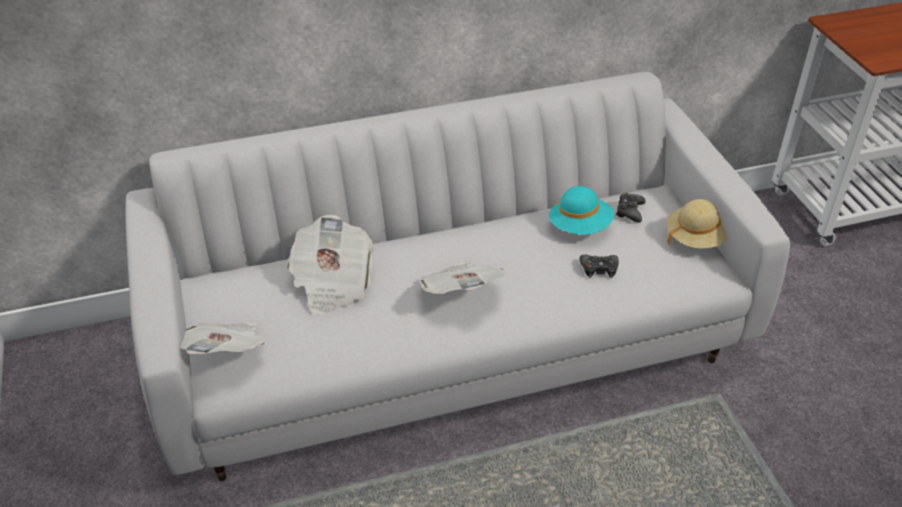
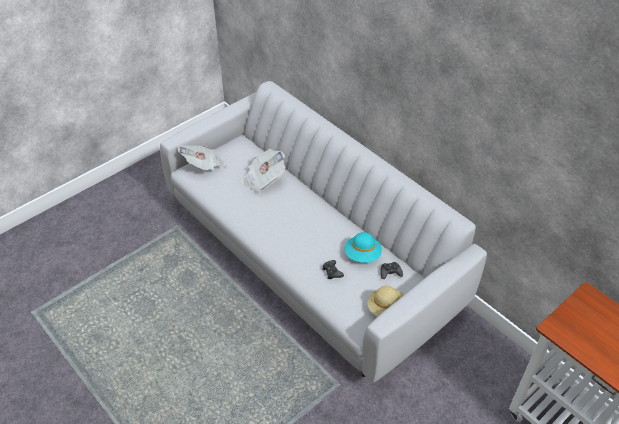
camera: 65 degrees right, 5 degrees up
(461, 294) = (282, 225): newspaper -> none

